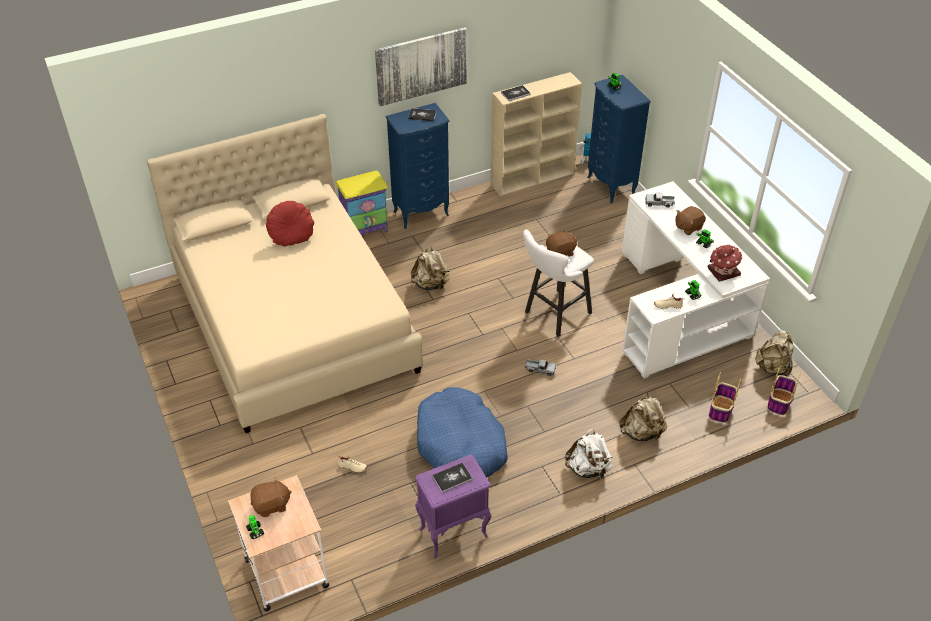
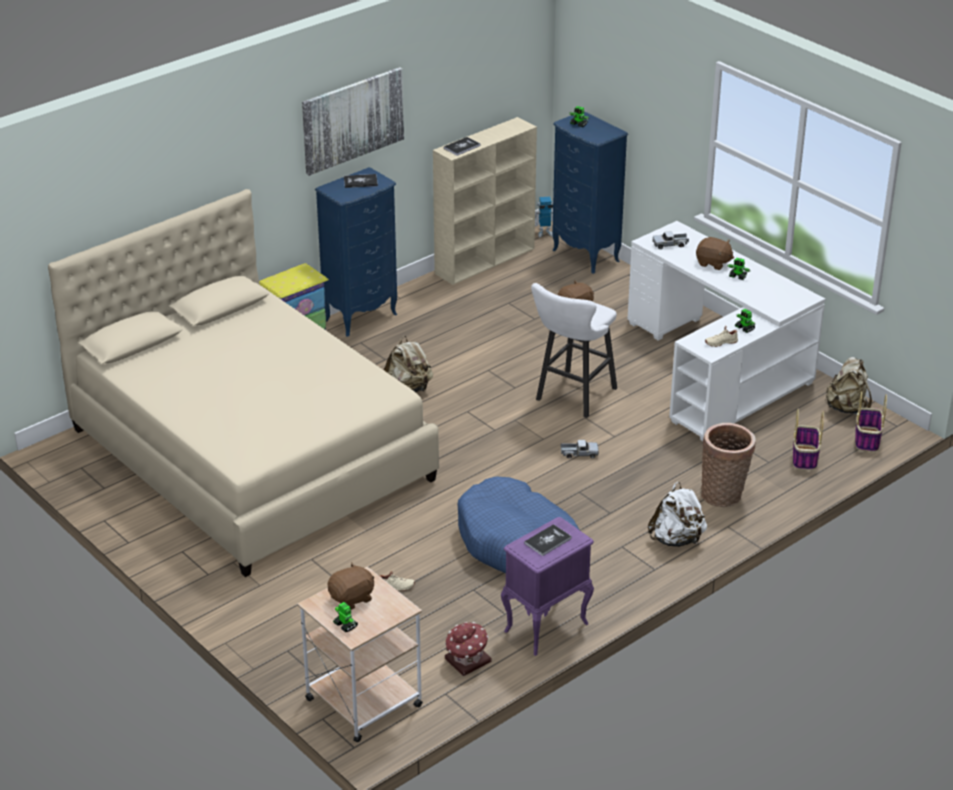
camera: 15 degrees left, 10 degrees down
(292, 239) = (240, 344): red pillow -> none
(642, 432) = (724, 495): beige backpack -> basket
(688, 227) = (713, 263): brown plush toy -> brown plush toy turned 105 degrees counterclockwise
(723, 272) = (770, 300): toy house -> toy house (467, 661)

